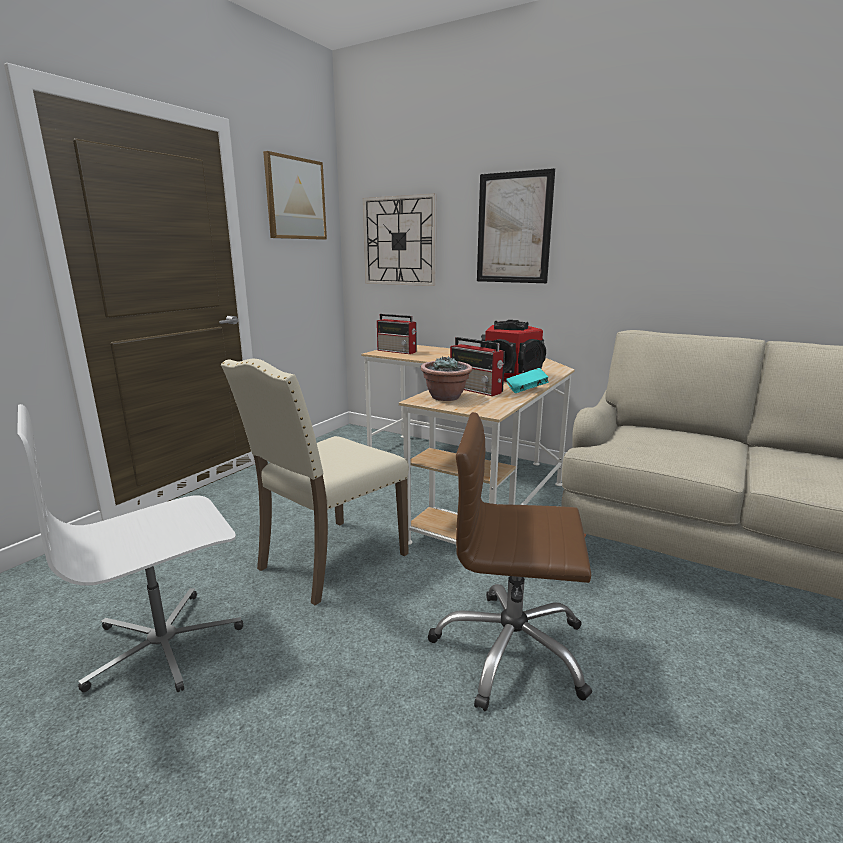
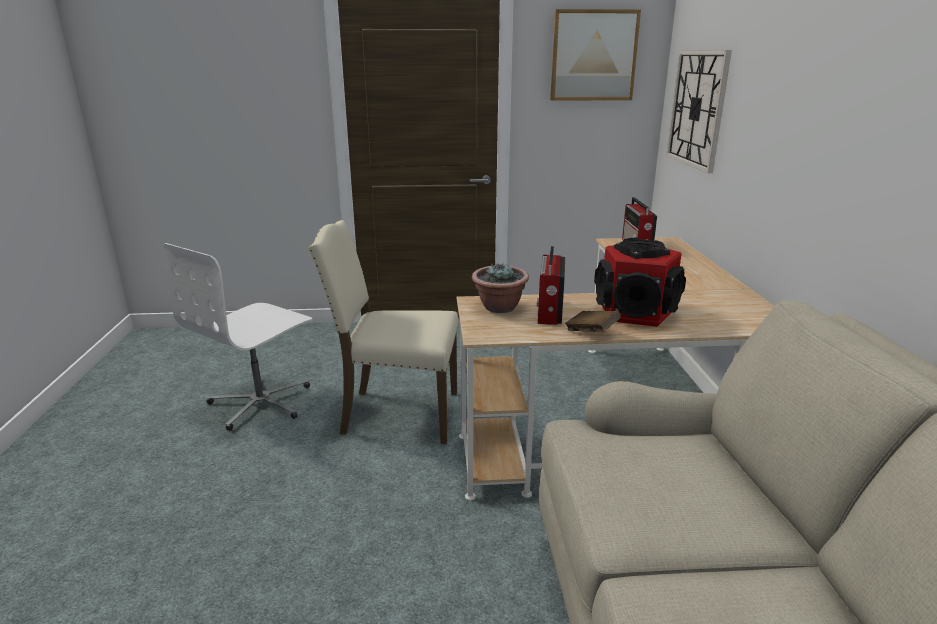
camera: 55 degrees right, 5 degrees up
(164, 644) = (261, 402): white office chair -> white office chair turned 75 degrees counterclockwise
(511, 650) = (360, 551): brown office chair -> none
(513, 228) = (785, 108): picture -> none
(526, 390) = (591, 332): turquoise book -> brown book

